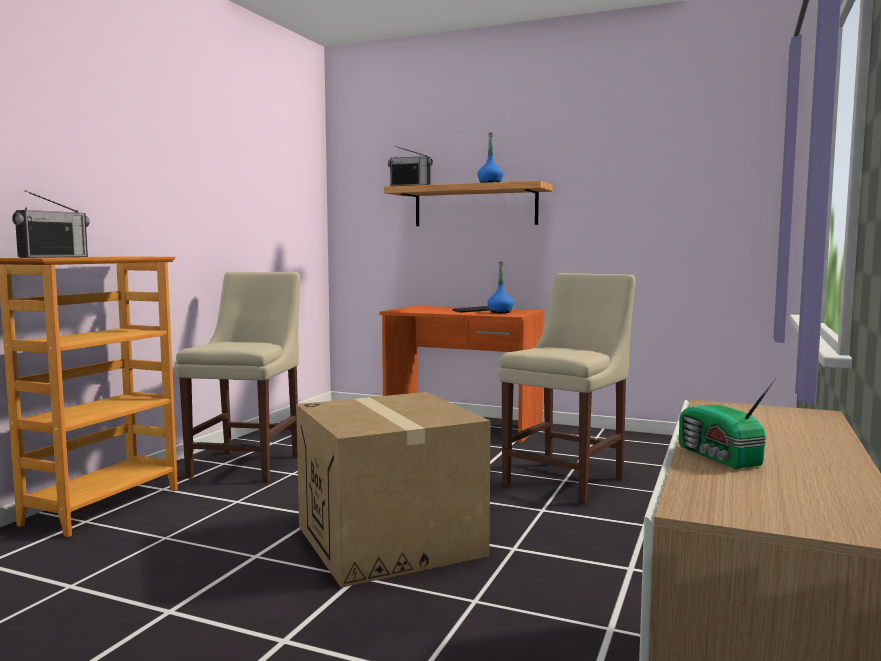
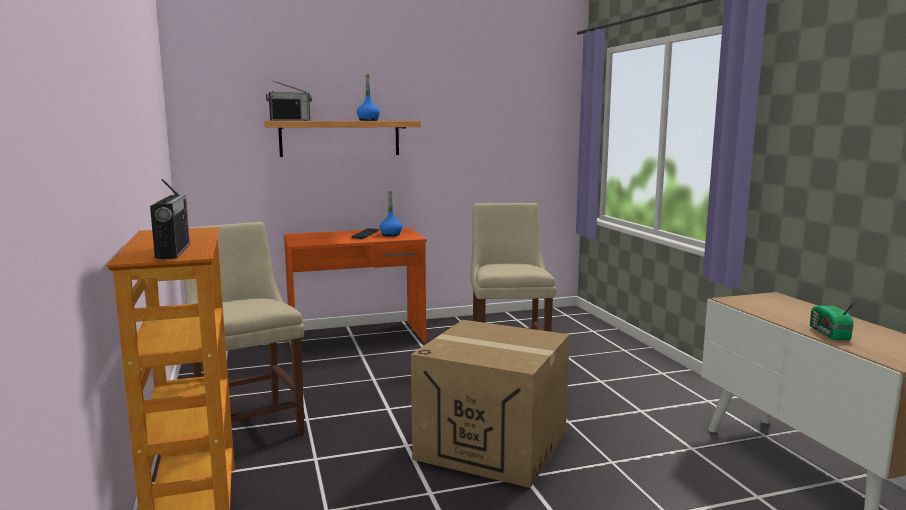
camera: 40 degrees left, 5 degrees up
(719, 457) = (829, 333): radio -> radio turned 60 degrees clockwise

